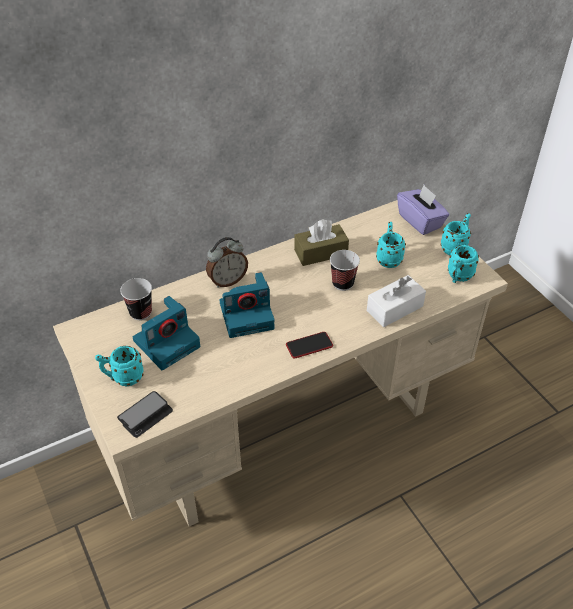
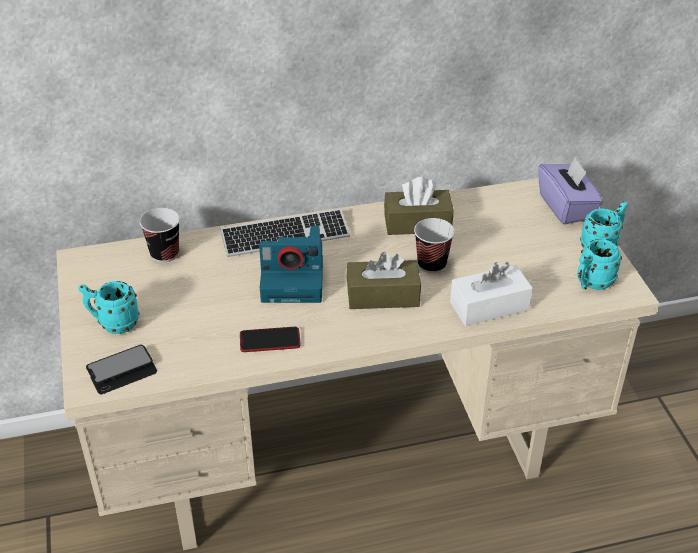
camera: 15 degrees right, 5 degrees down
(167, 342) = (182, 293): camera -> none
(227, 280) = (285, 236): alarm clock -> keyboard
(309, 345) = (358, 330): phone -> phone (270, 340)
(317, 315) = (383, 296): none -> brown tissue box
(388, 258) = (505, 244): turquoise mug -> none

